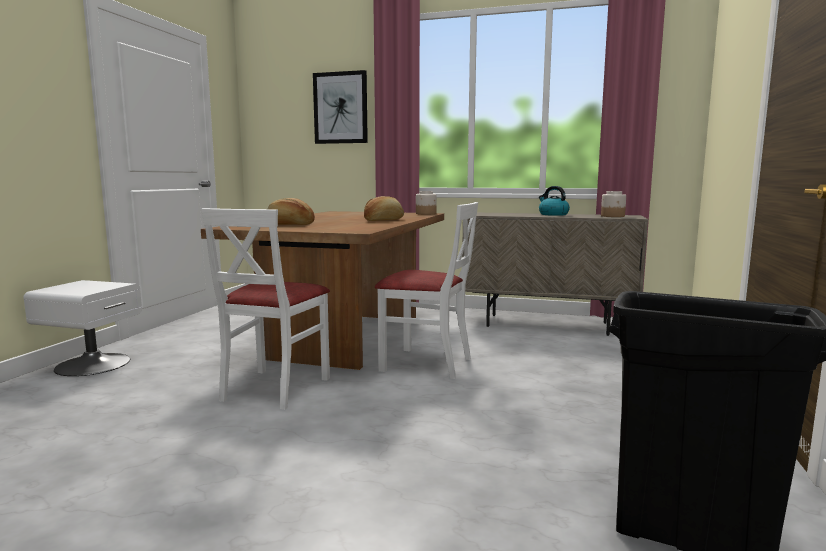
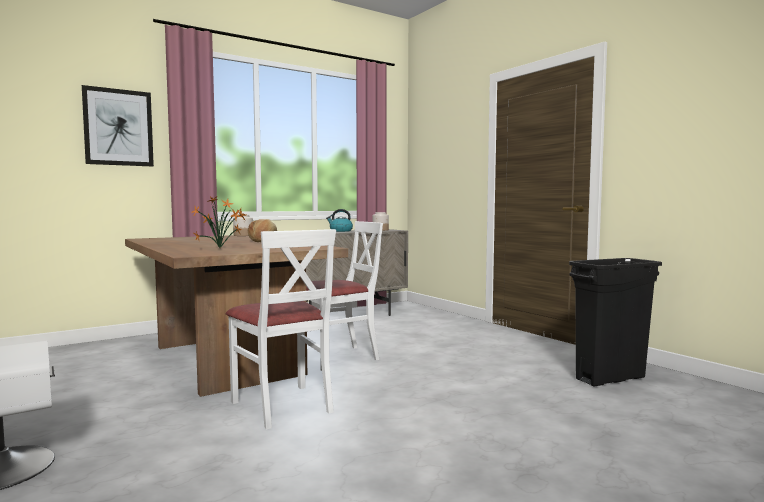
camera: 50 degrees left, 5 degrees down
(289, 224) = (221, 248): bread -> potted plant

